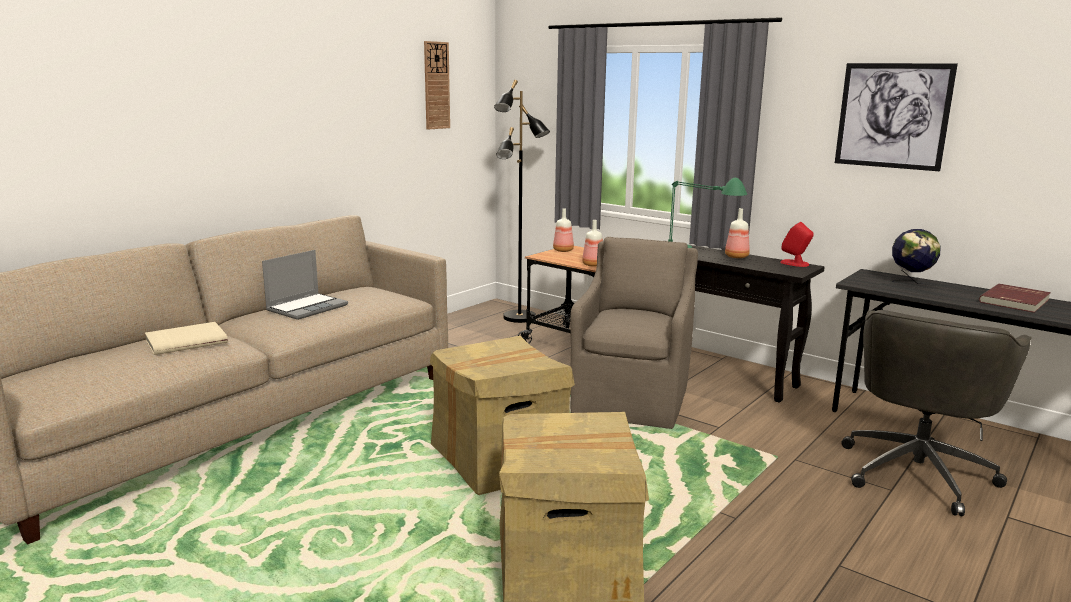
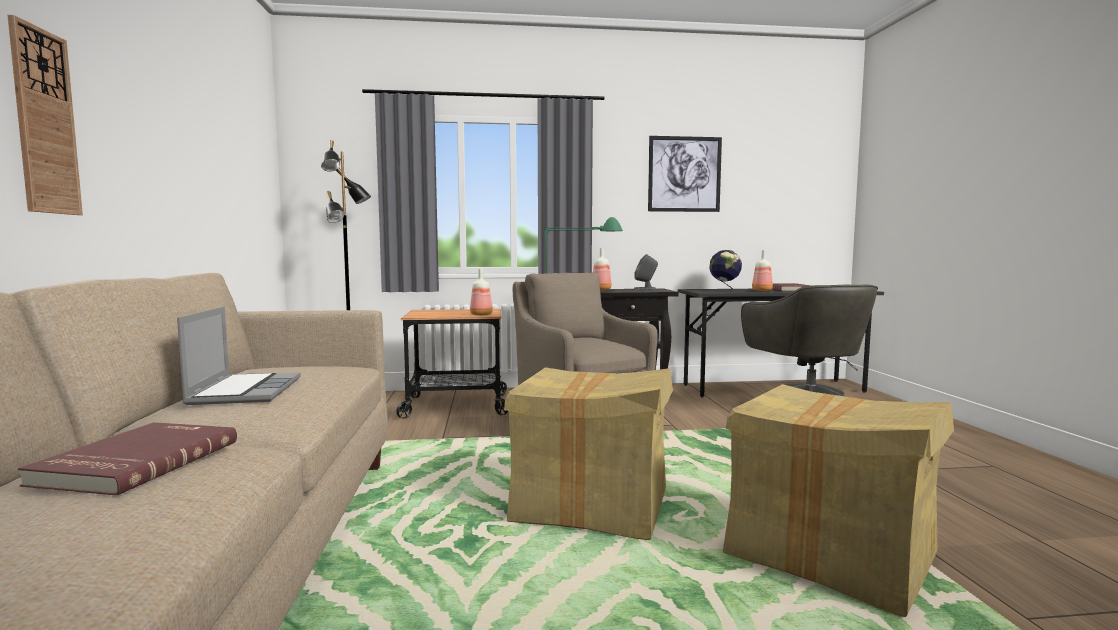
camera: 45 degrees left, 10 degrees down
(186, 341) = (136, 462): beige book -> red book
(436, 85) = (240, 135): wall clock -> wall clock (44, 122)
(563, 250) = (421, 312): bottle -> bottle (761, 290)
(795, 263) = (645, 288): red speaker -> grey speaker

